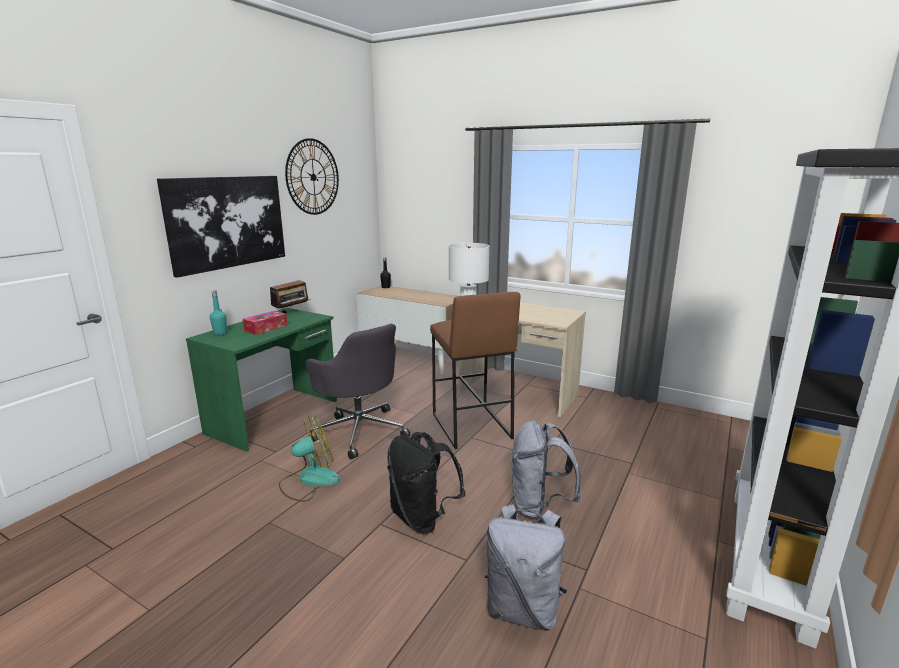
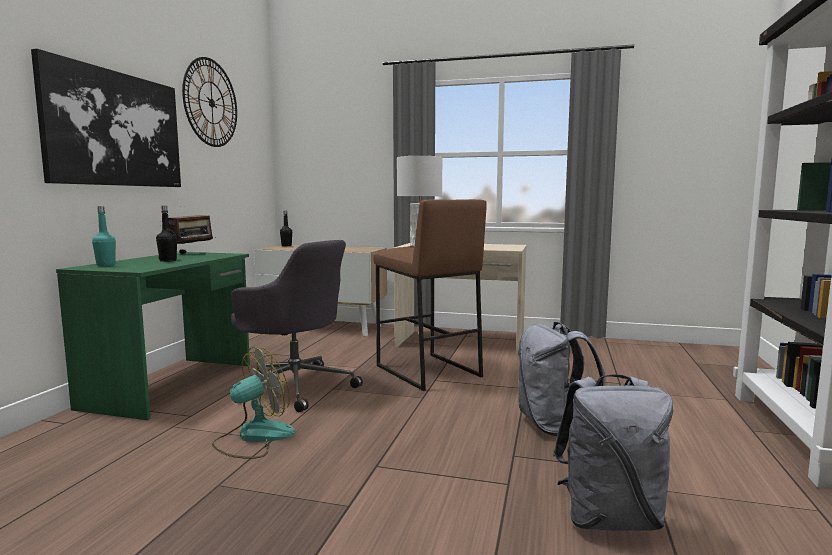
camera: 15 degrees left, 10 degrees down
(266, 328) = (168, 260): tissue box -> black bottle
(422, 518) = (426, 453): black backpack -> none

